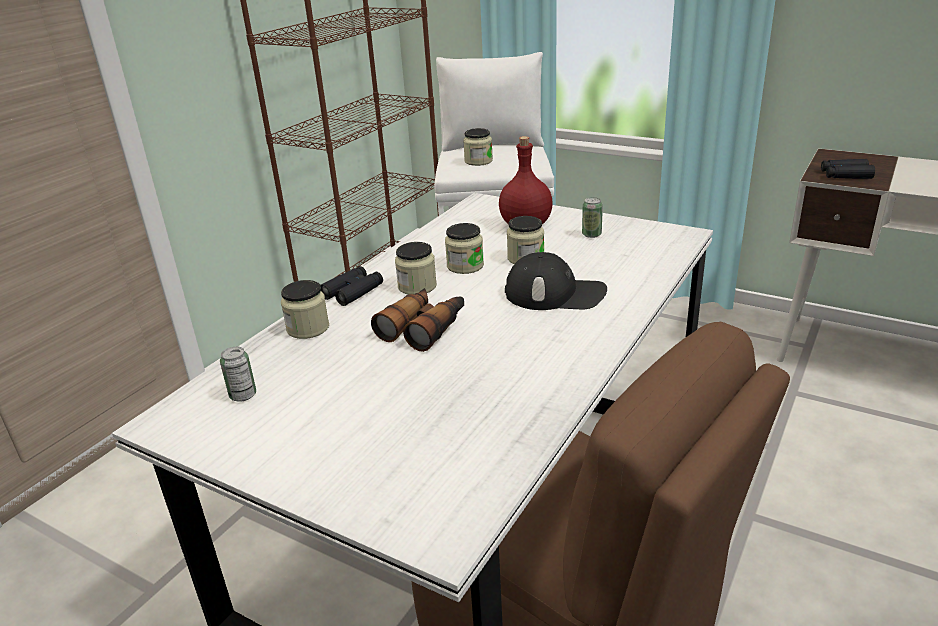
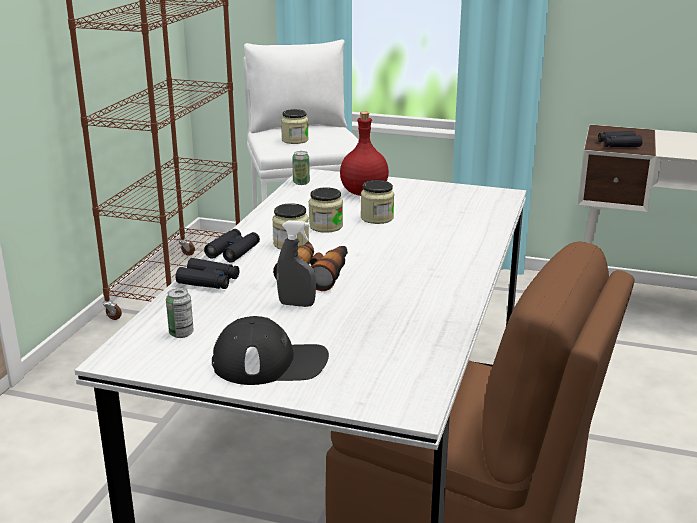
camera: 15 degrees left, 5 degrees down
(308, 328) = (208, 281): jar -> black binoculars
(384, 367) = (297, 304): none -> grey spray bottle
(555, 293) = (416, 243): black cap -> black cap (270, 362)
(591, 234) = (425, 197): can -> can (301, 183)

